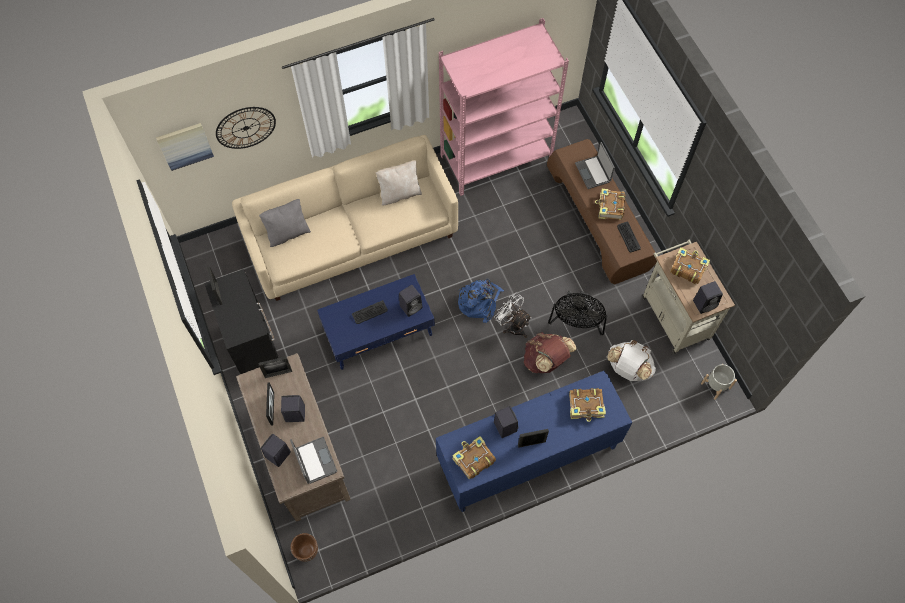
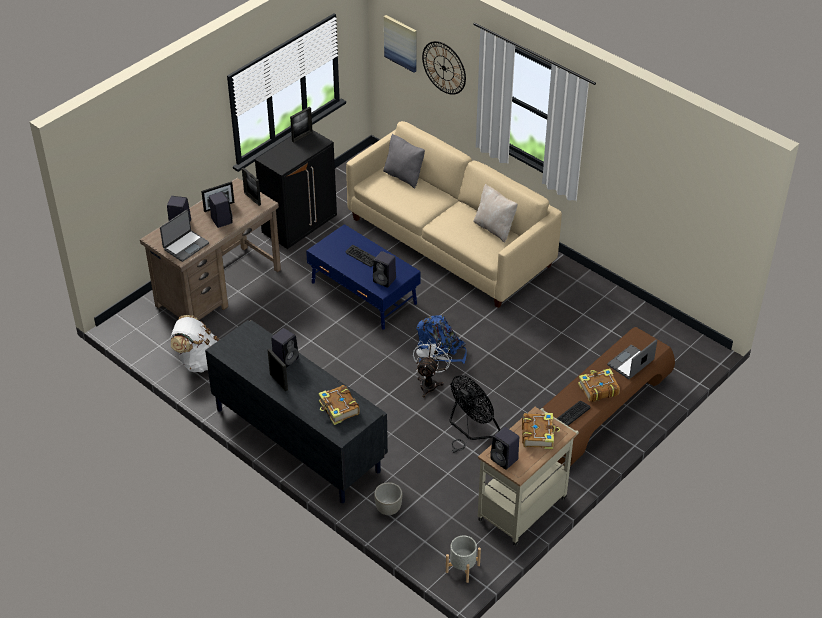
camera: 65 degrees right, 20 degrees down
(306, 551) = (131, 321): brown planter -> none
(473, 459) = (242, 348): book -> none
(496, 159) = (611, 309): pink bookcase -> none
(527, 454) = (299, 438): blue cabinet -> black cabinet
(545, 361) = (406, 420): brown backpack -> none
(575, 319) = (468, 428): black fan -> black fan turned 150 degrees clockwise
(628, 368) = (437, 487): white backpack -> white backpack (199, 361)
(636, 415) = (388, 509): none -> grey planter

